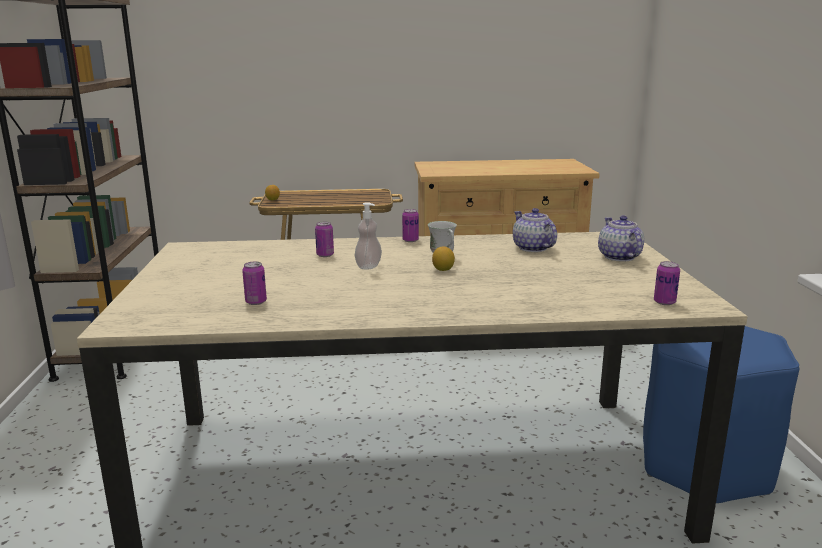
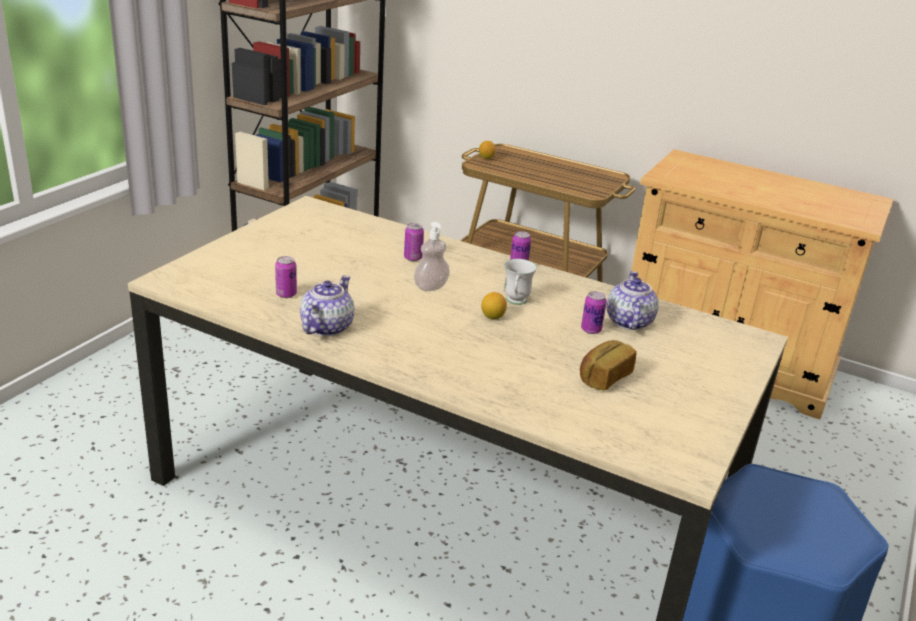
camera: 30 degrees right, 10 degrees up
(572, 278) = (603, 377): none -> bread
(619, 257) = (705, 370): teapot -> teapot (326, 327)
(664, 302) = (649, 446): can -> can (591, 330)

